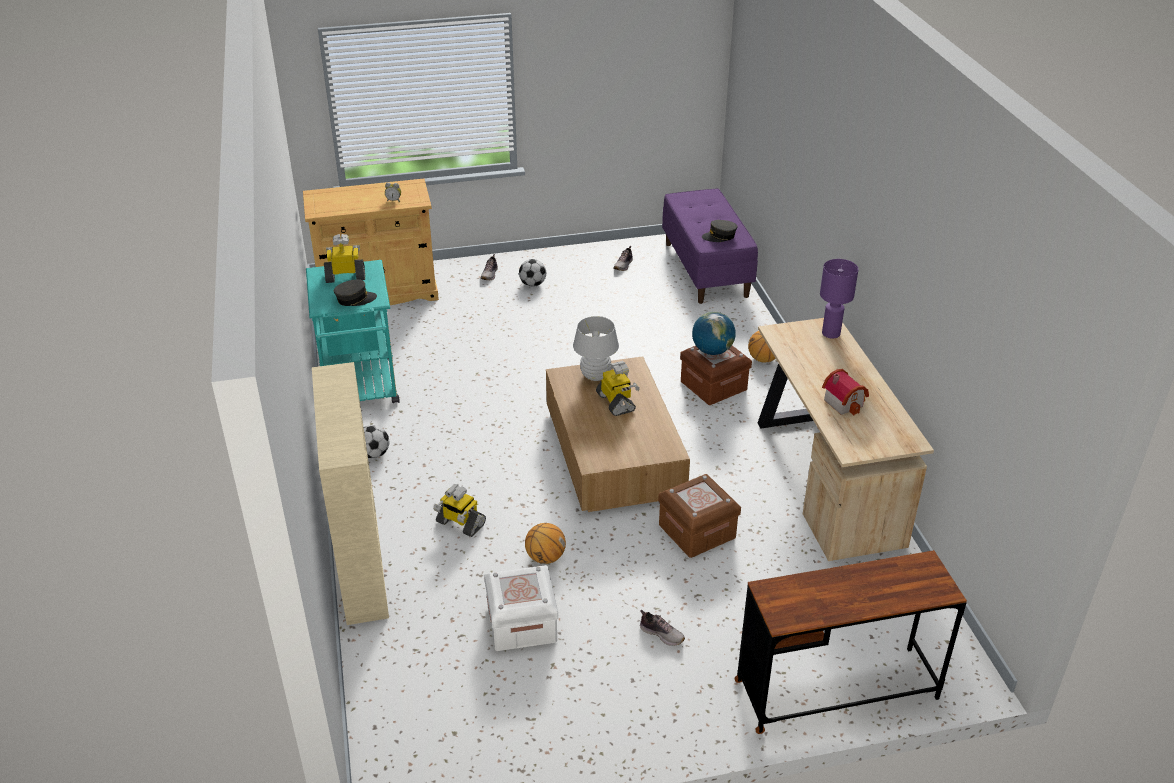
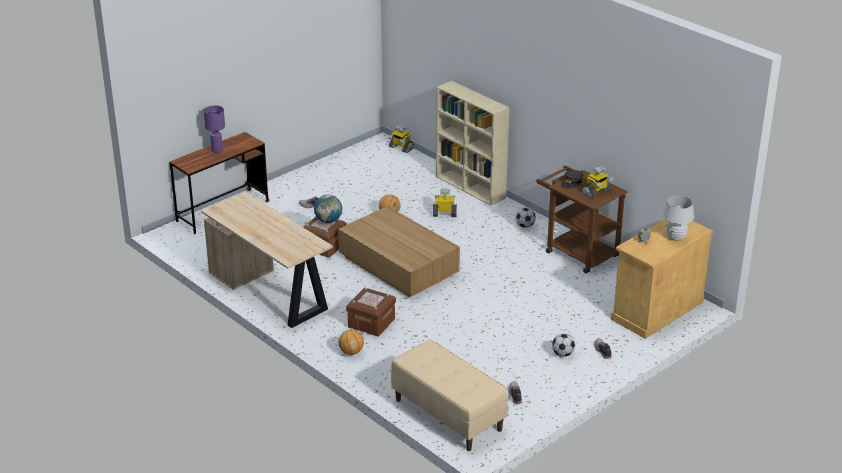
camera: 150 degrees right, 5 degrees down
(361, 390) = (577, 251): turquoise cart -> brown cart
(522, 624) = (376, 191): white storage box -> none
(595, 376) = (427, 251): white table lamp -> white table lamp (675, 237)
(616, 402) = (401, 242): toy robot -> toy robot (401, 148)
(706, 270) = (447, 415): purple bench -> beige bench
(712, 351) = (374, 298): globe -> globe (328, 221)
(719, 236) = (427, 358): grey cap -> none
(831, 333) = (285, 254): purple table lamp -> purple table lamp (217, 150)
(844, 402) = (258, 219): toy house -> none

